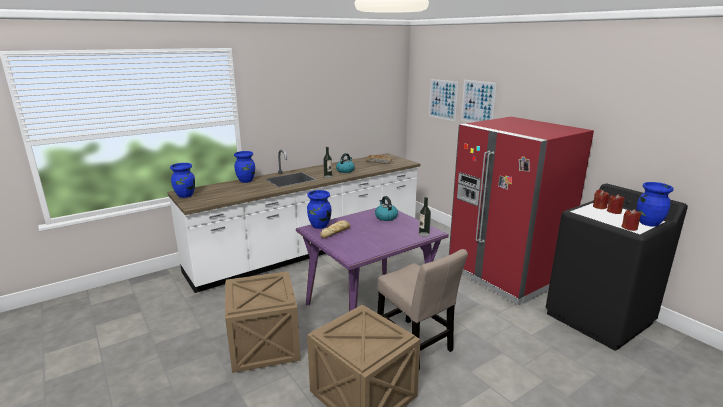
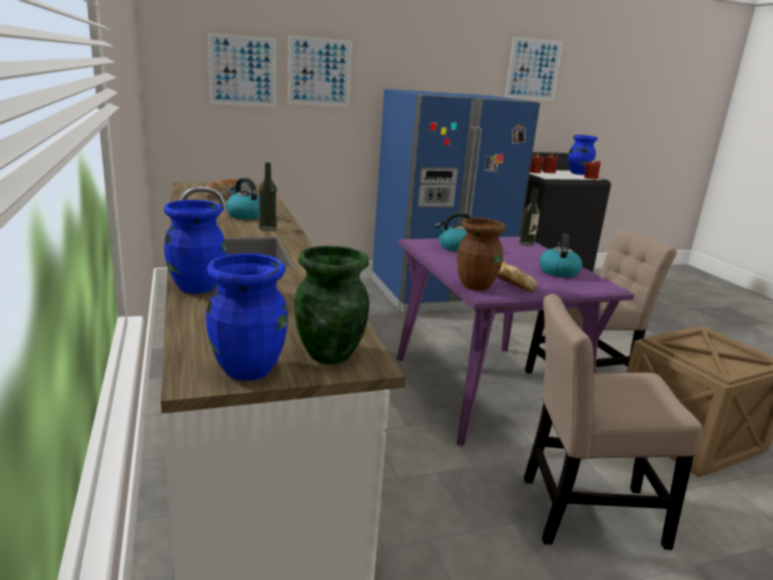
camera: 75 degrees left, 0 degrees up
(197, 202) = (331, 354): none -> green vase
(264, 344) = (584, 512): crate -> beige chair
(320, 226) = (476, 286): blue vase -> brown vase
(369, 244) = (558, 271): none -> kettle
(504, 275) = (437, 293): red fridge -> blue fridge
(651, 110) = (533, 69): none -> picture

